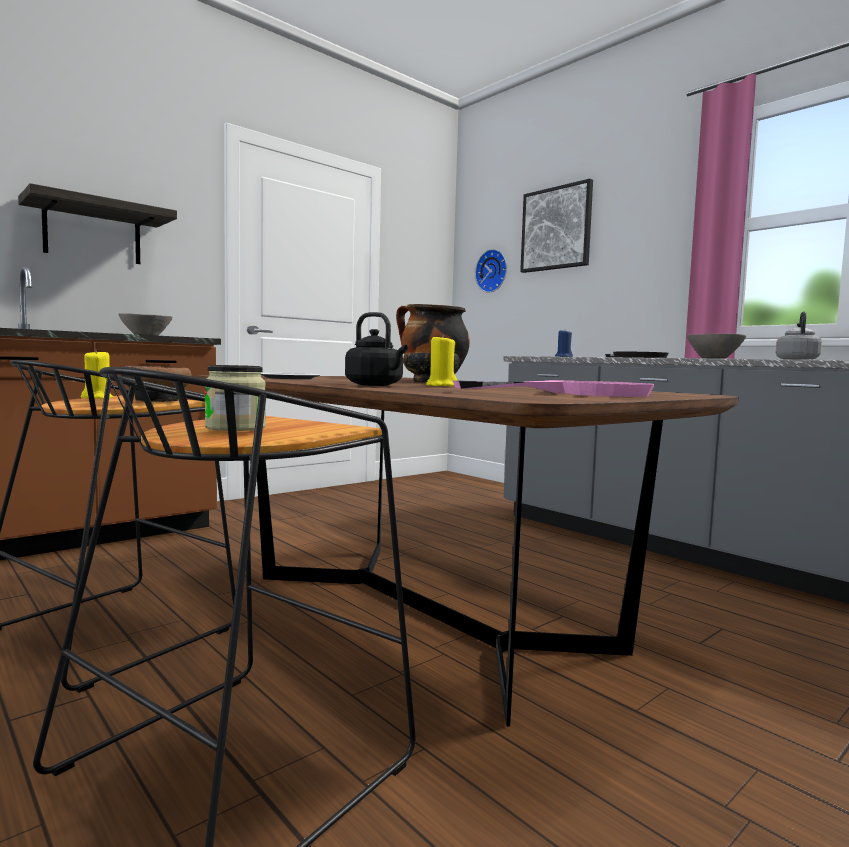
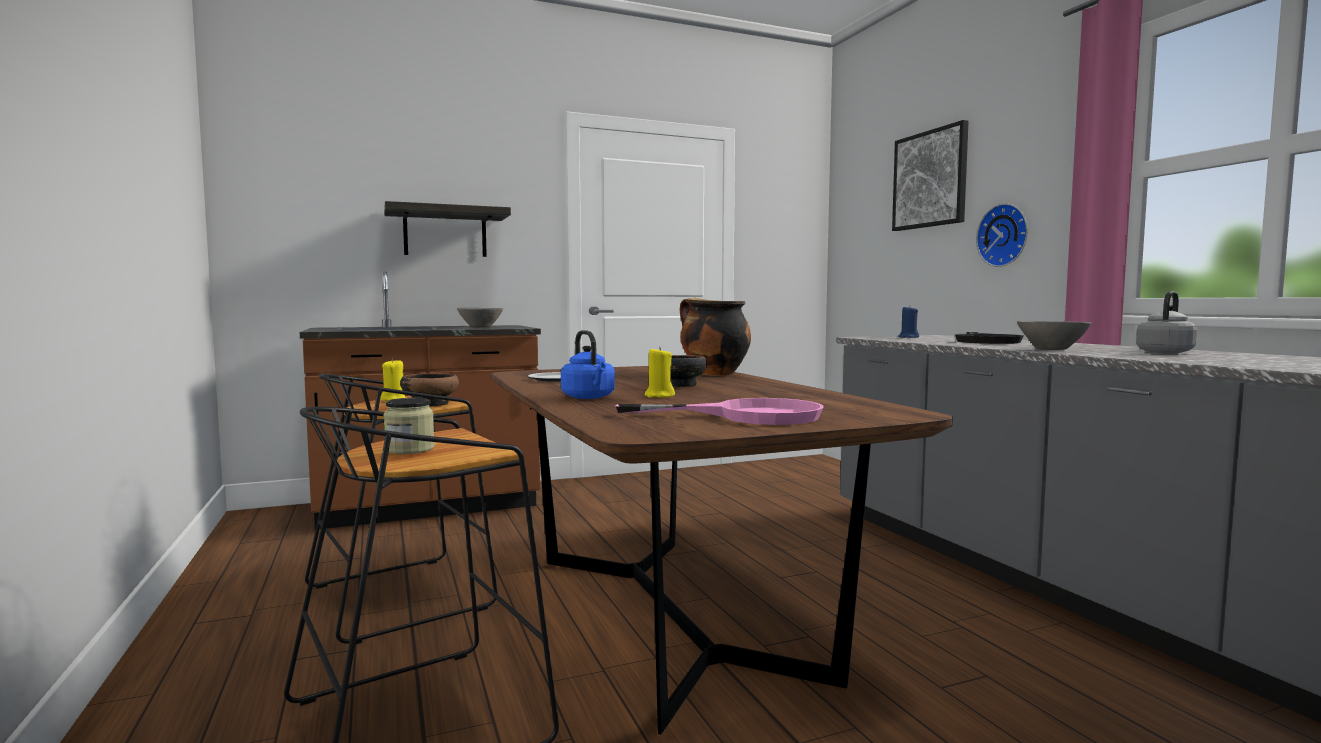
camera: 20 degrees right, 0 degrees up
(376, 385) = (589, 397): black kettle -> blue kettle
(493, 271) = (866, 229): wall clock -> wall clock (1005, 235)

